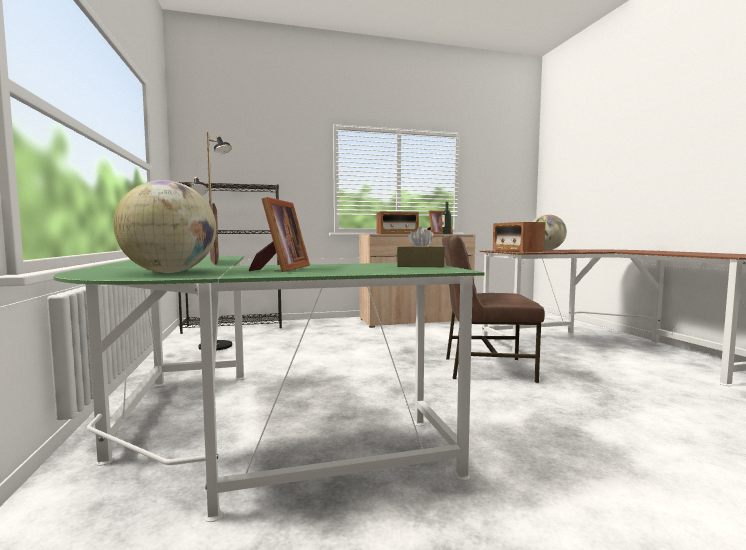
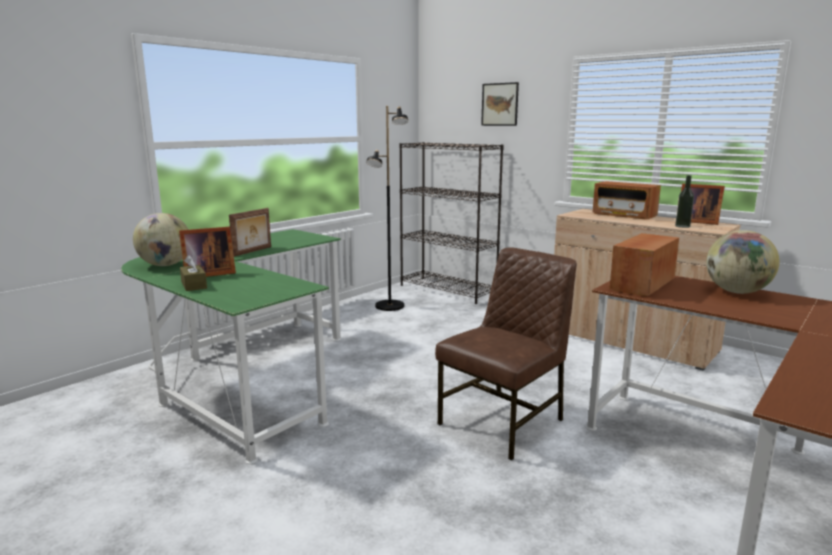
camera: 55 degrees right, 10 degrees up
(269, 155) = (500, 104): none -> picture
(420, 266) = (270, 293): brown tissue box -> brown tissue box (194, 285)
(486, 368) = (504, 422): brown chair -> brown chair turned 75 degrees clockwise

